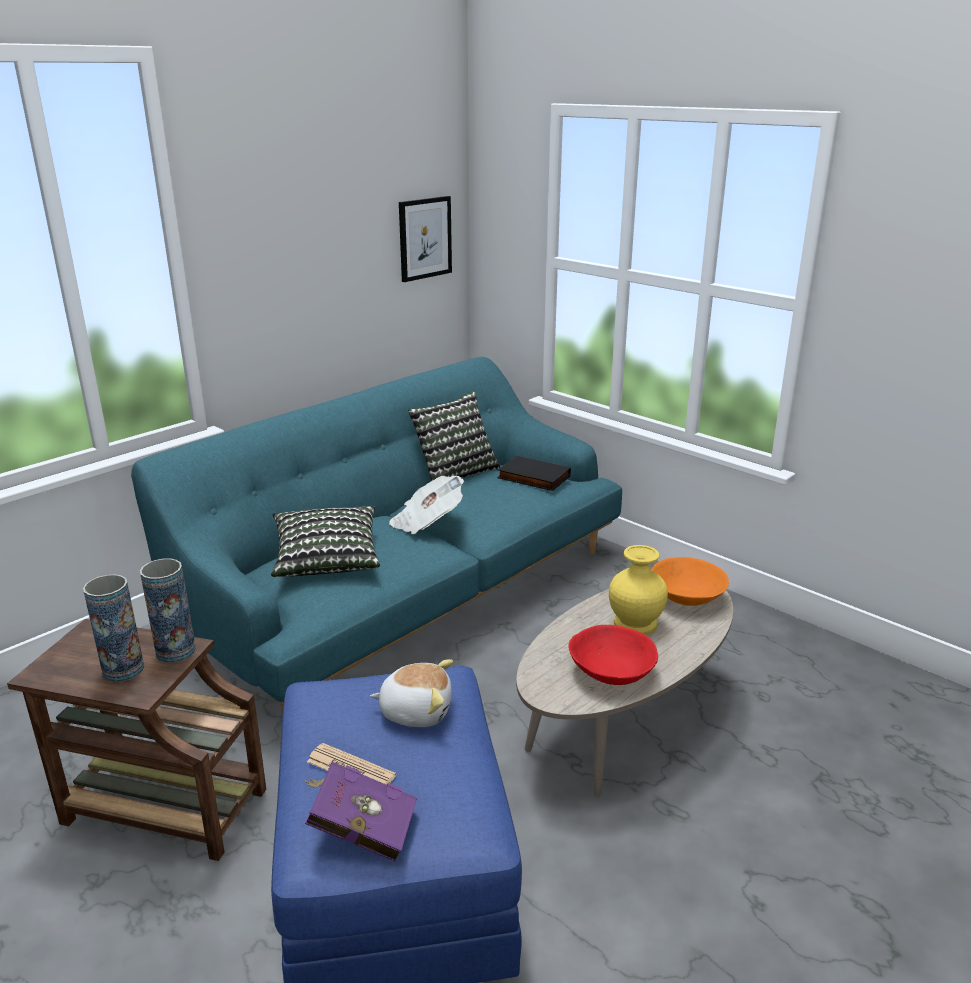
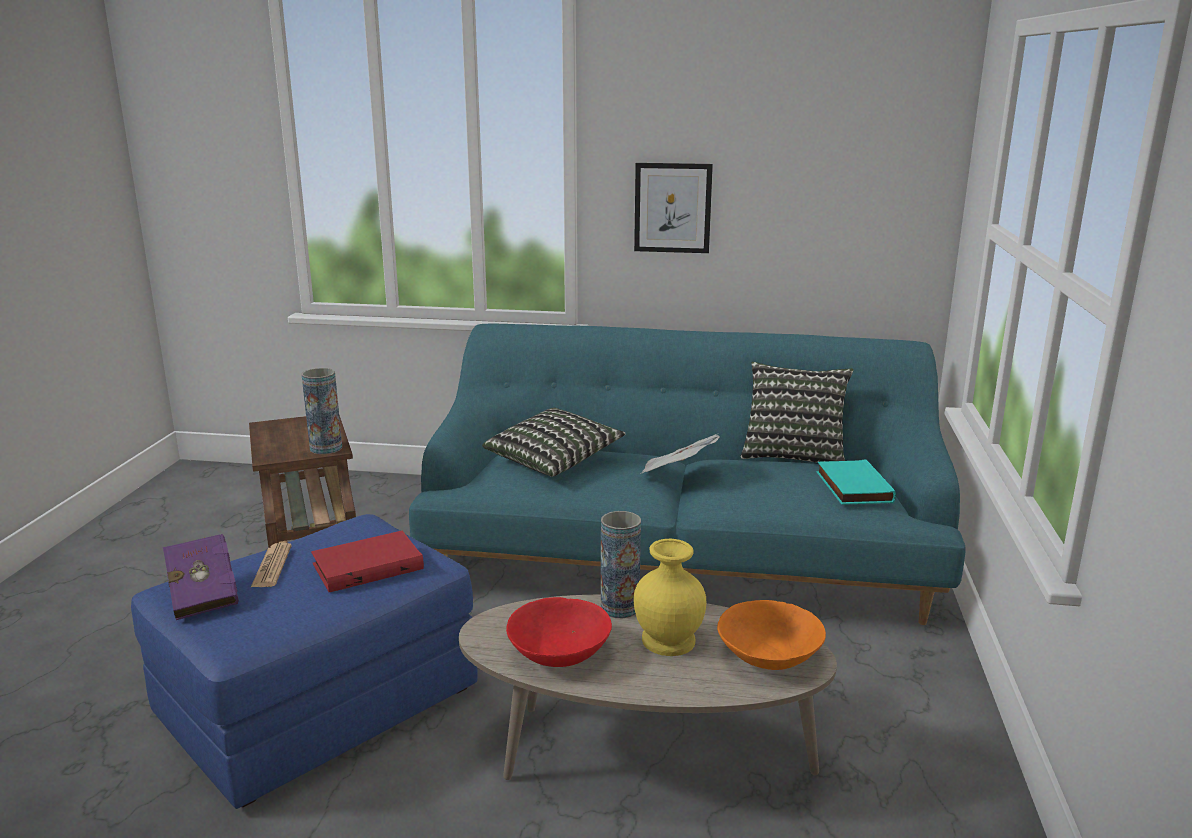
camera: 55 degrees right, 5 degrees down
(123, 669) = (290, 443): vase -> vase (620, 607)
(416, 710) = (368, 565): plush toy -> red book
(425, 238) = (885, 186): picture -> picture (672, 208)
(532, 478) = (851, 487): black book -> turquoise book

